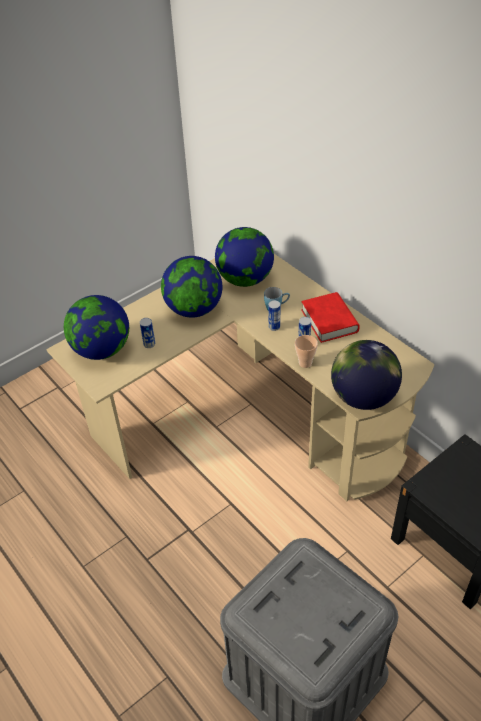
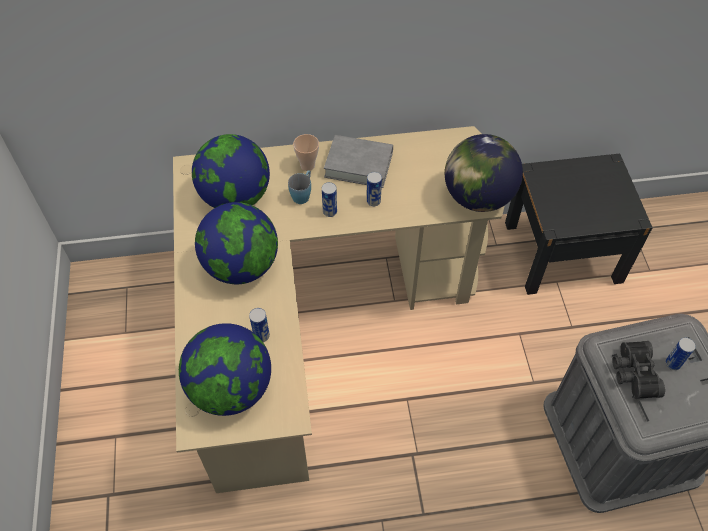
camera: 60 degrees left, 10 degrees up
(293, 582) = (632, 374): none -> black binoculars
(305, 363) = (401, 215): cup -> cup (307, 165)
(326, 609) = (673, 363): none -> can
(329, 321) = (358, 165): red book -> grey book

